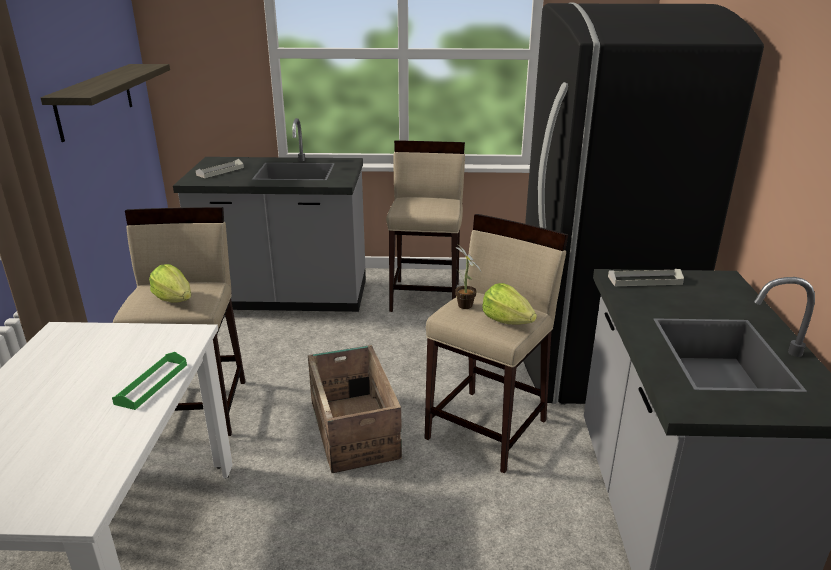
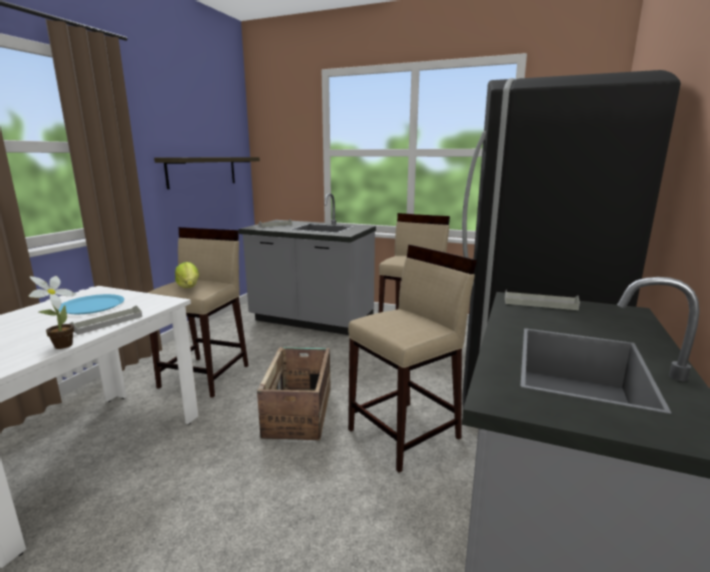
camera: 20 degrees right, 10 degrees down
(90, 360) = (92, 305): none -> blue plate
(152, 384) = (107, 323): green tray -> grey tray
(465, 307) = (384, 316): potted plant -> potted plant (60, 346)
(507, 320) = (411, 329): lettuce -> none

